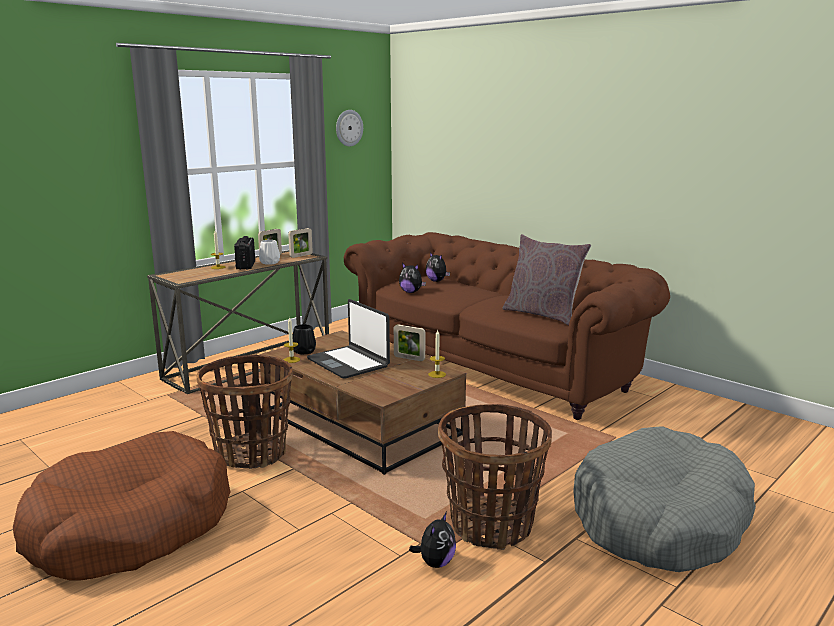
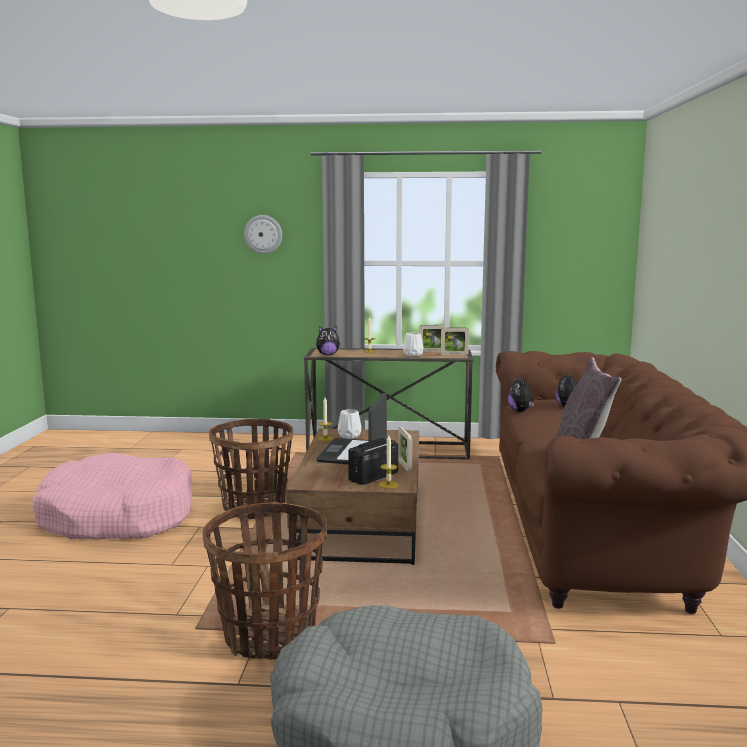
camera: 50 degrees right, 5 degrees down
(130, 526) = (118, 517): brown dog bed -> pink dog bed
(245, 265) = (389, 353): radio -> radio (373, 477)
(304, 351) = (350, 436): black vase -> white vase
(348, 128) = (570, 228): wall clock -> wall clock (263, 234)
(435, 563) = (181, 632): plush toy -> plush toy (328, 355)

